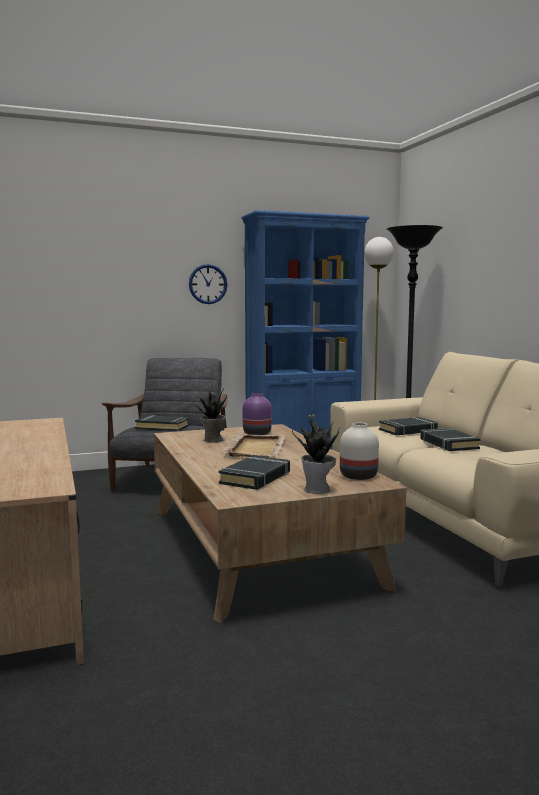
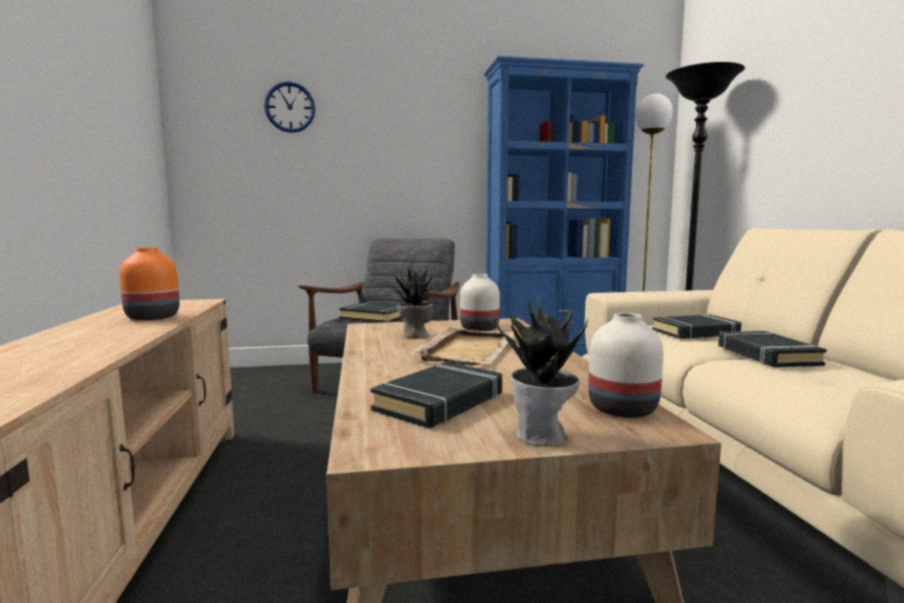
camera: 10 degrees right, 0 degrees up
(35, 434) = (151, 317): none -> orange vase
(208, 284) = (443, 154): wall clock -> wall clock (290, 107)
(257, 433) = (479, 329): purple vase -> white vase

